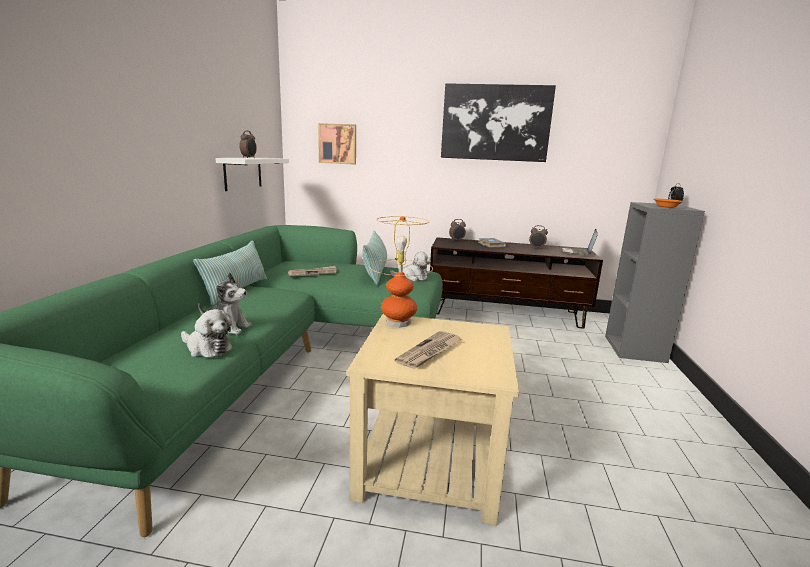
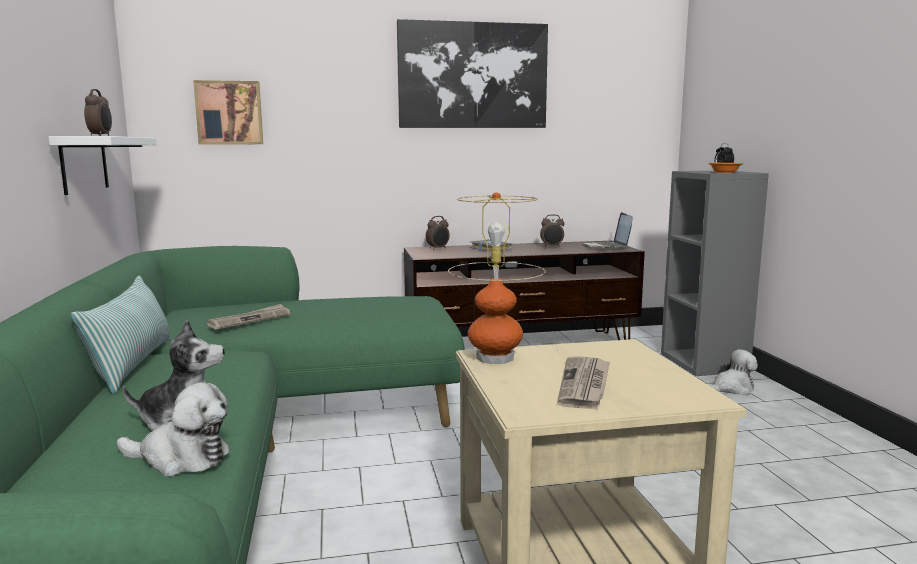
camera: 20 degrees left, 5 degrees down
(375, 273) = (349, 307): pillow -> none
(412, 277) = (409, 306): plush toy -> plush toy (731, 389)

